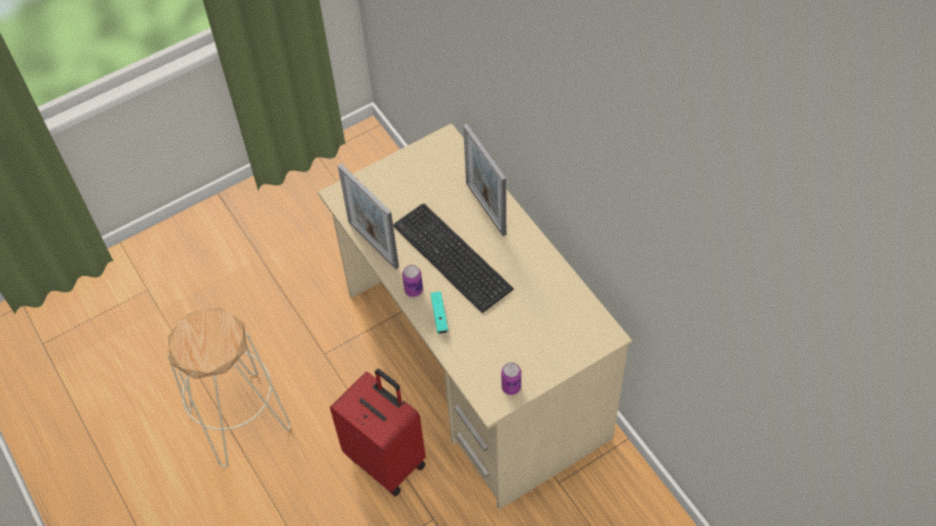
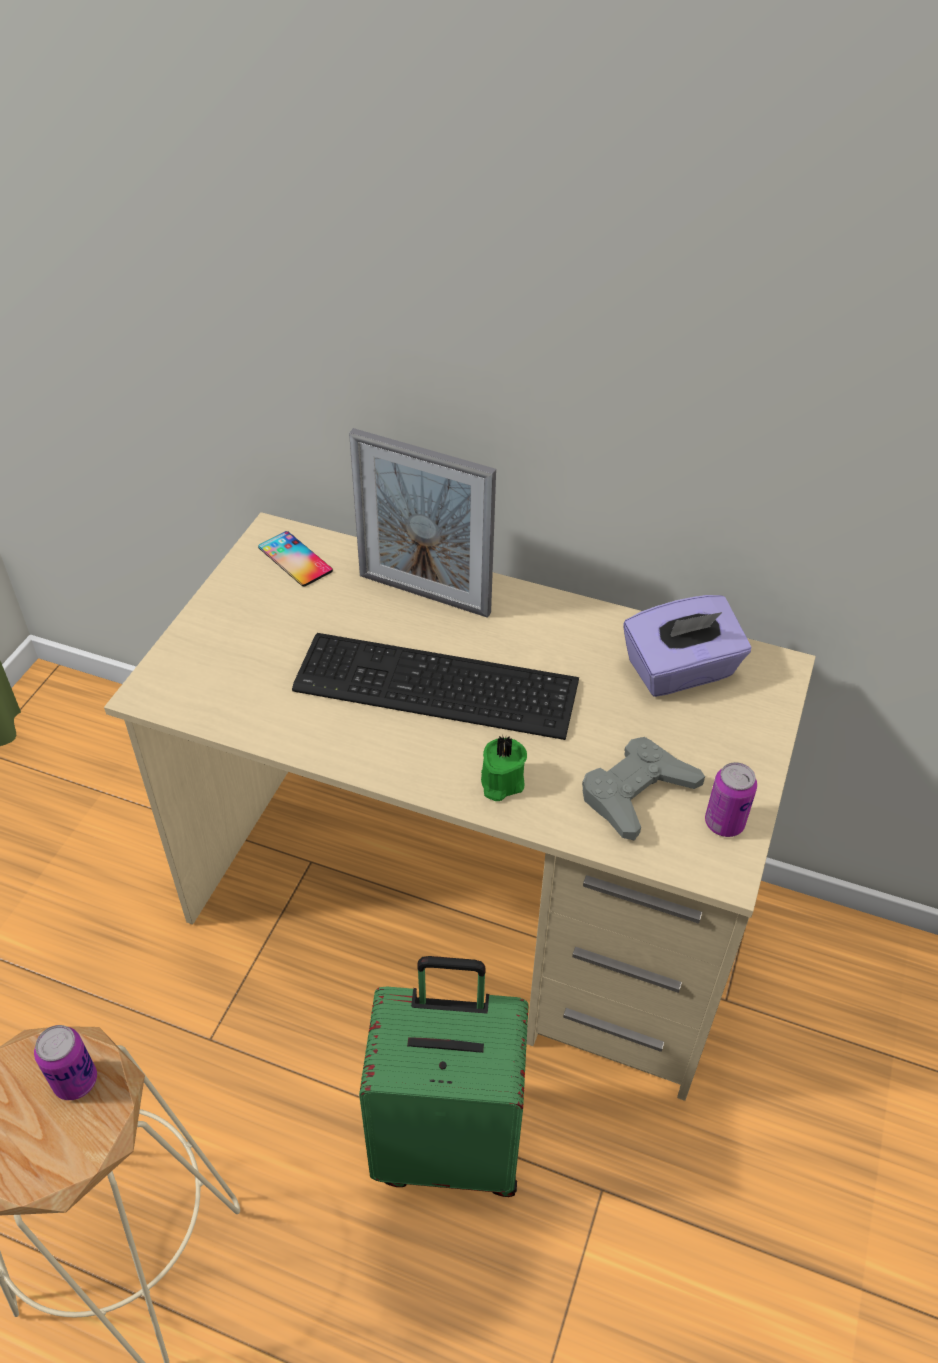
camera: 40 degrees left, 10 degrees down
(373, 244) = (281, 735): picture frame -> none
(387, 459) = (449, 1142): red suitcase -> green suitcase
(413, 290) = (419, 767): can -> can (75, 1081)
(439, 315) = (500, 782): turquoise game controller -> green candle
(445, 158) = (295, 559): none -> phone
(488, 353) = (636, 793): none -> grey game controller
(562, 311) = (680, 671): none -> purple tissue box

